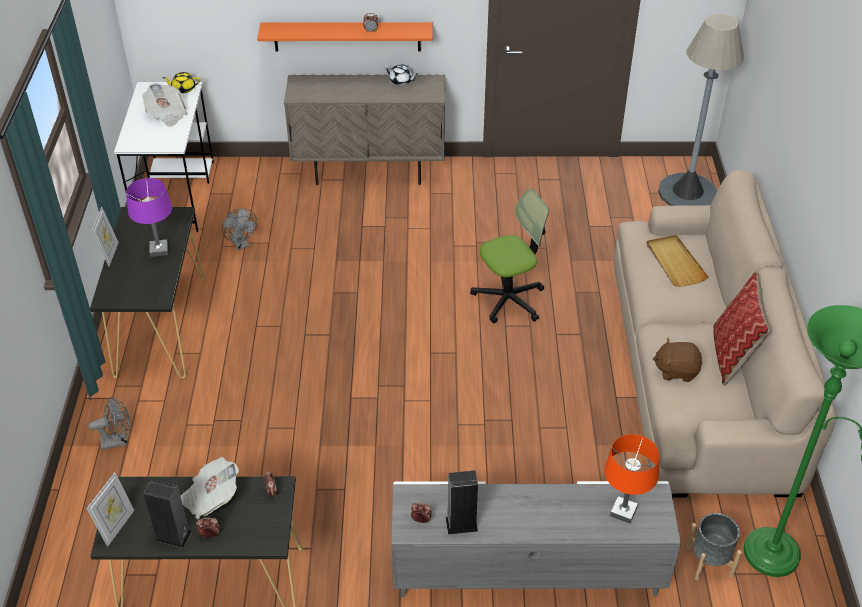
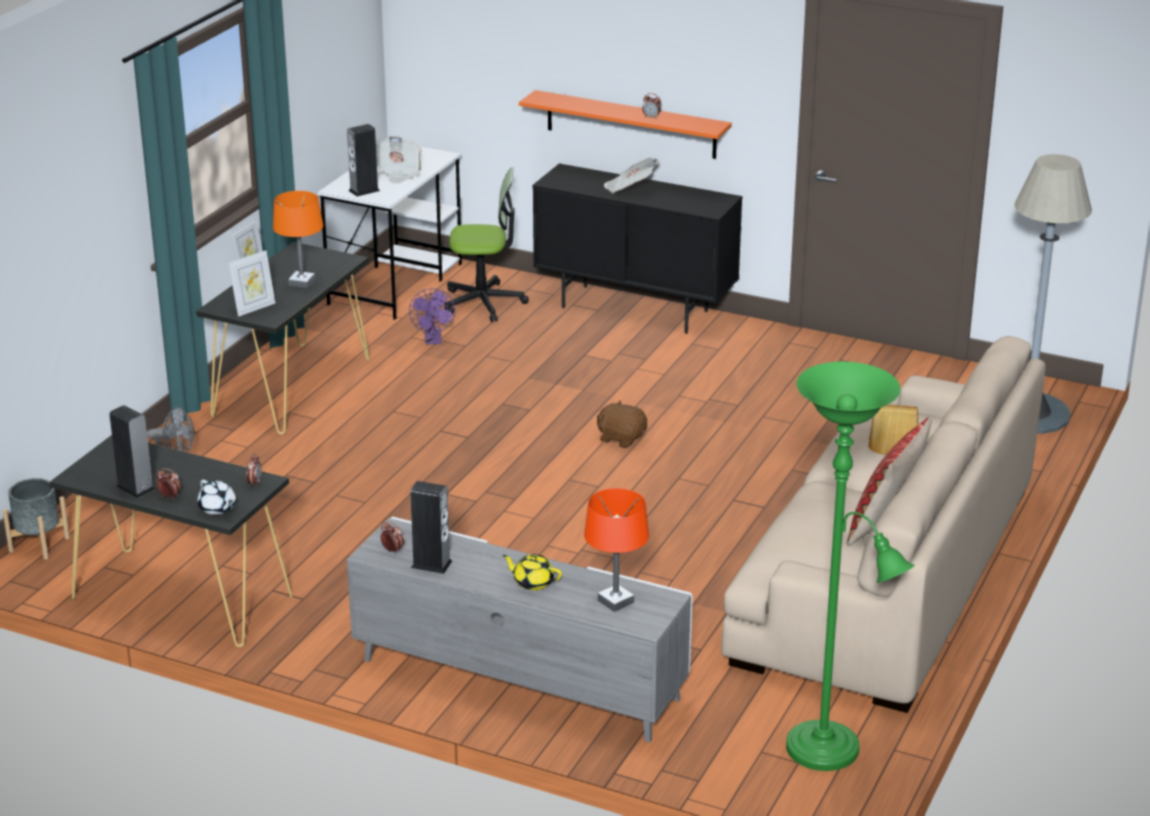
camera: 25 degrees right, 15 degrees down
(117, 526) = (89, 468): picture frame -> picture frame (254, 308)
(151, 140) = (364, 190): none -> speaker
(159, 250) = (302, 283): purple table lamp -> orange table lamp
(183, 88) = (435, 155): yellow teapot -> yellow teapot (533, 582)
(211, 497) = (193, 471): newspaper -> newspaper (630, 189)
(241, 244) = (433, 340): grey fan -> purple fan
(369, 172) = (635, 309): beige cabinet -> black cabinet
(401, 81) = (684, 192): white teapot -> white teapot (217, 508)
(509, 299) = (703, 457): office chair -> office chair (484, 302)
(676, 370) = (802, 521): brown plush toy -> brown plush toy (621, 438)
(708, 562) = (738, 733): grey planter -> grey planter (39, 544)

